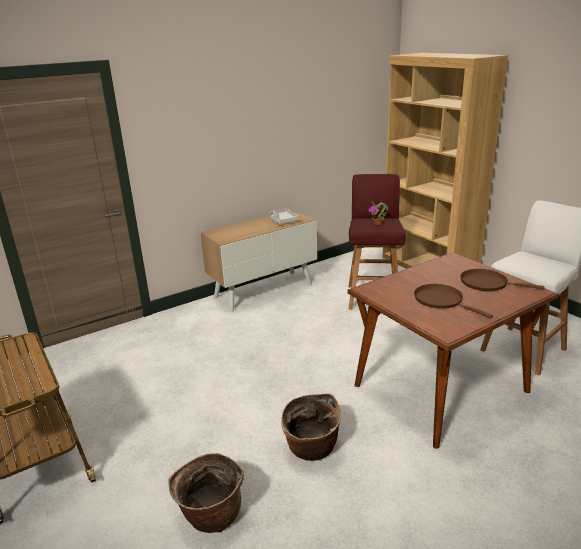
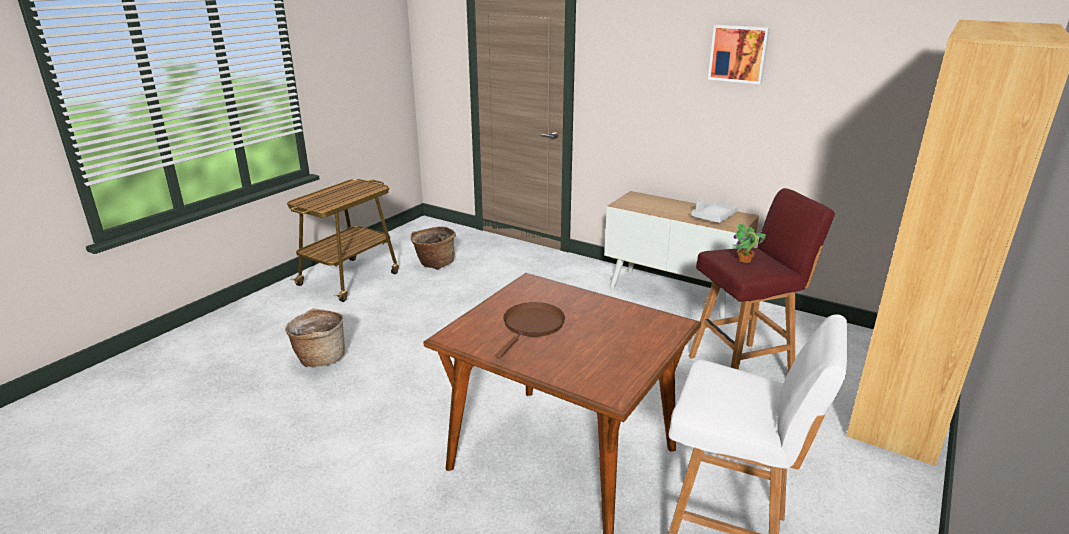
camera: 65 degrees right, 0 degrees up
(259, 99) = (738, 53): none -> picture
(311, 449) = (412, 387): basket -> basket (434, 264)
(487, 283) = (608, 353): brown frying pan -> none

